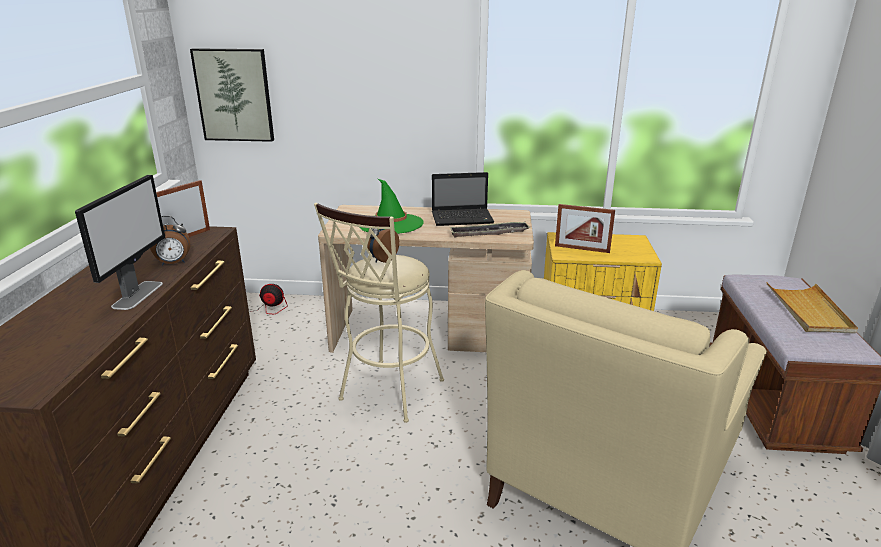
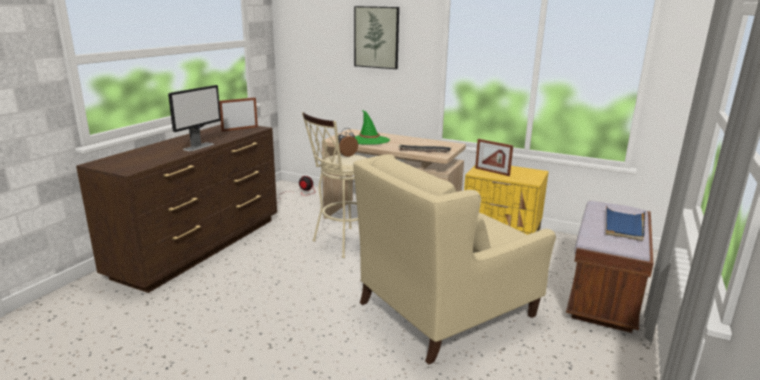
camera: 20 degrees right, 5 degrees down
(173, 263) = (226, 137): alarm clock -> none
(234, 95) = (300, 57): picture -> picture (376, 37)
(463, 218) = (417, 143): laptop -> none
(808, 311) = (624, 225): beige tray -> blue tray

